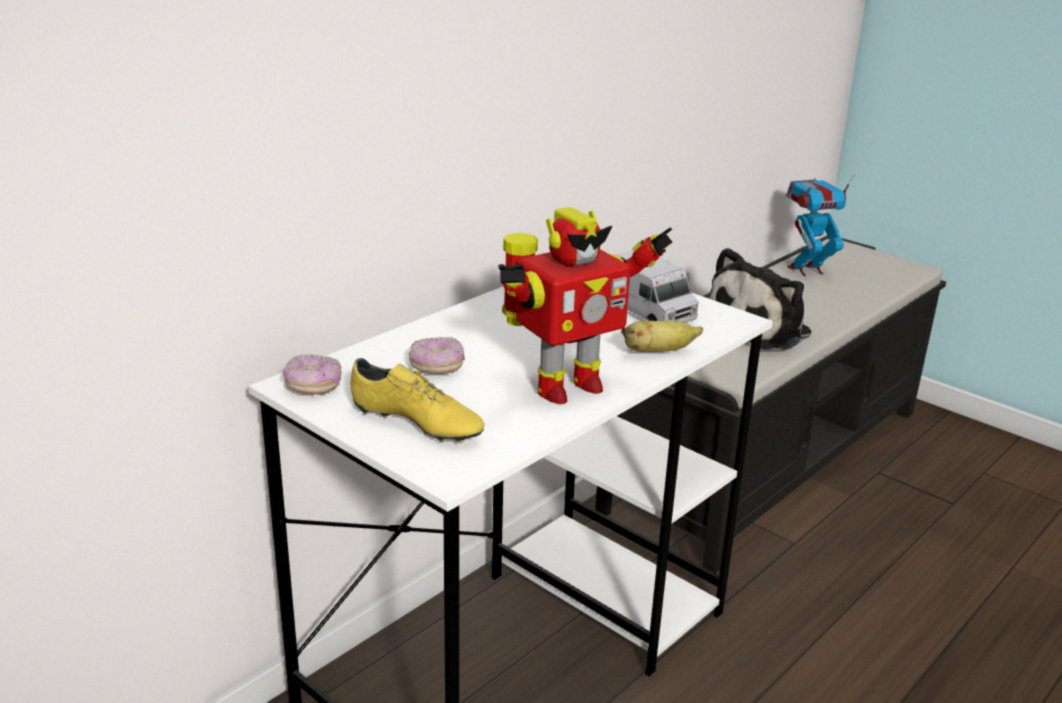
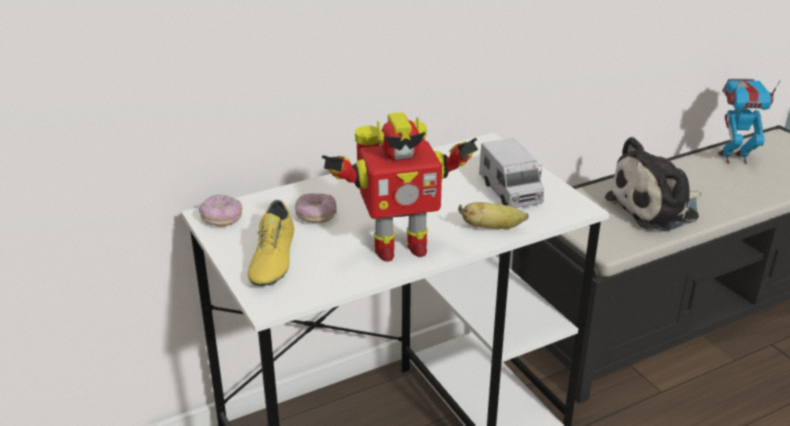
camera: 20 degrees right, 5 degrees up
(416, 424) = (272, 260): yellow shoe -> yellow shoe turned 45 degrees clockwise

